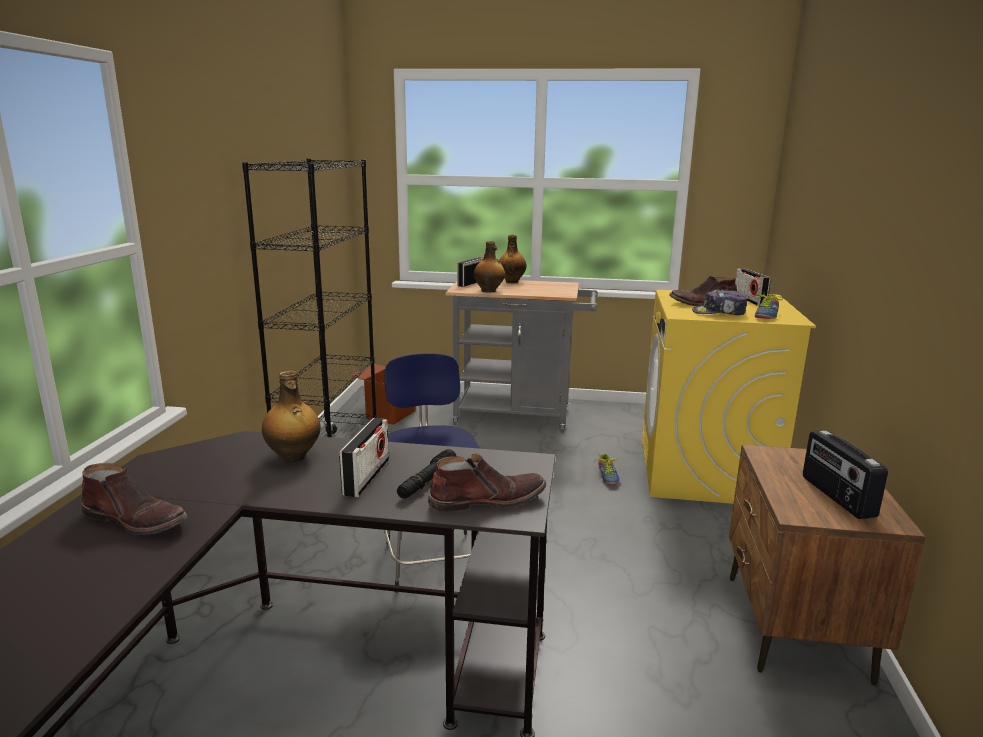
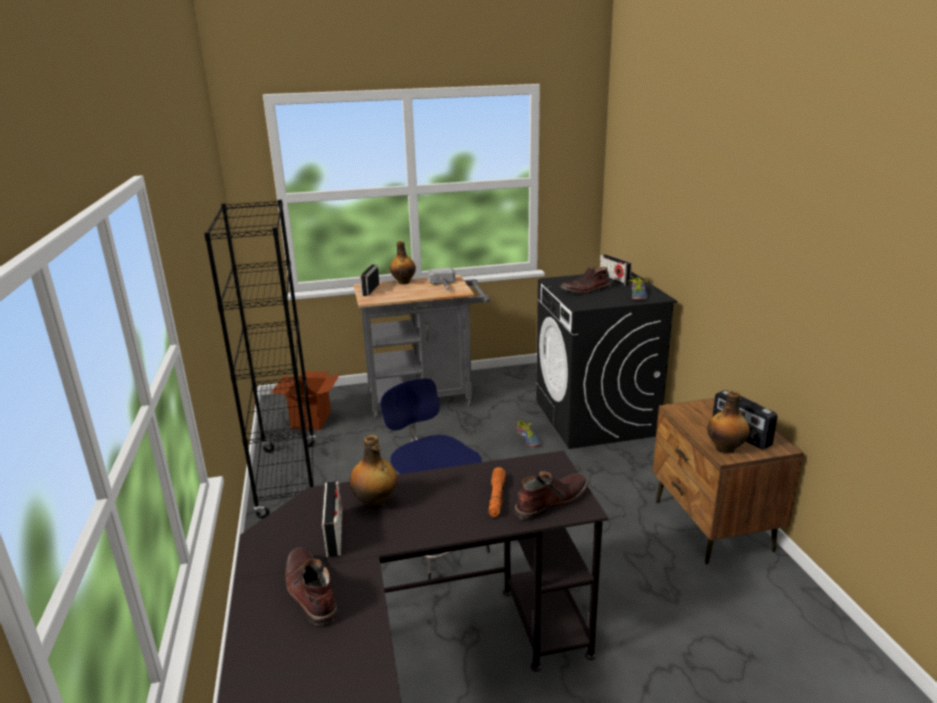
camera: 20 degrees left, 5 degrees up
(137, 520) = (310, 592): brown boot -> brown boot turned 120 degrees counterclockwise
(366, 477) = (449, 505): radio -> radio (334, 534)
(427, 481) = (496, 497): black flashlight -> orange flashlight
(489, 291) = (395, 297): bottle -> bottle (726, 449)
(550, 289) = (444, 287): none -> hammer
(705, 472) = (595, 418): yellow washing machine -> black washing machine
(719, 313) = (605, 299): cap -> none

